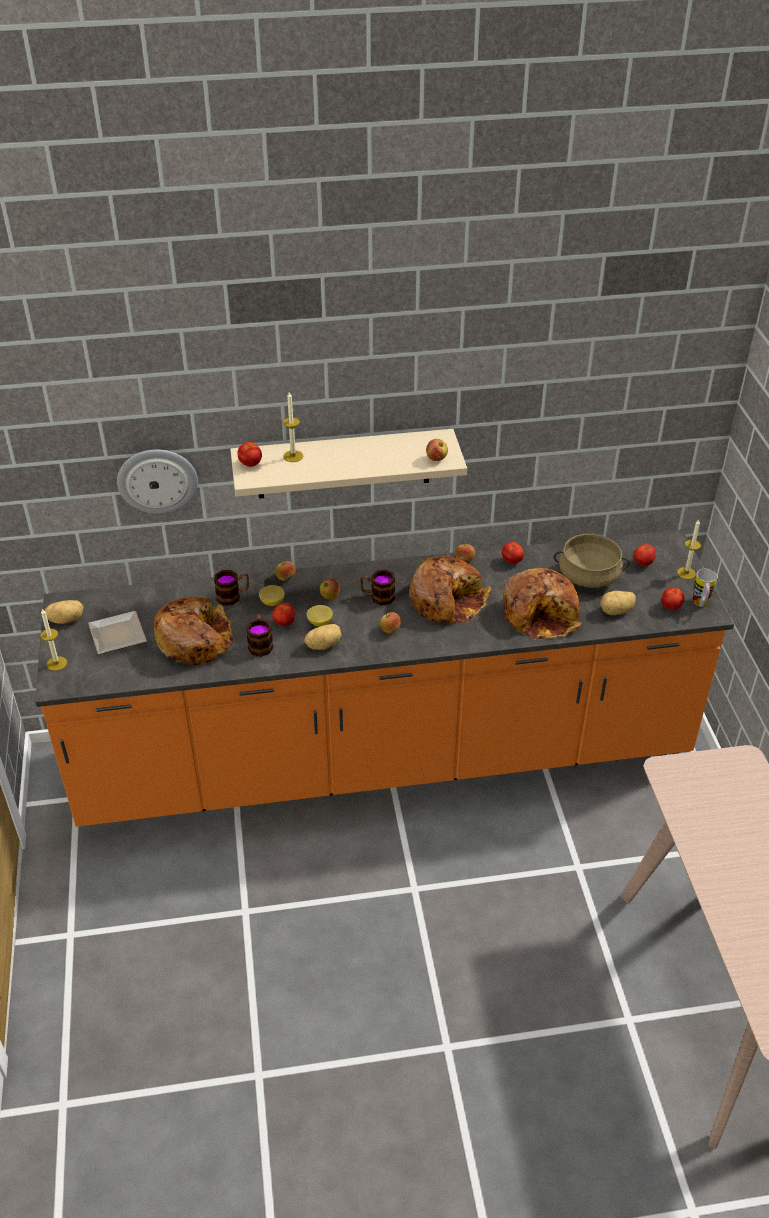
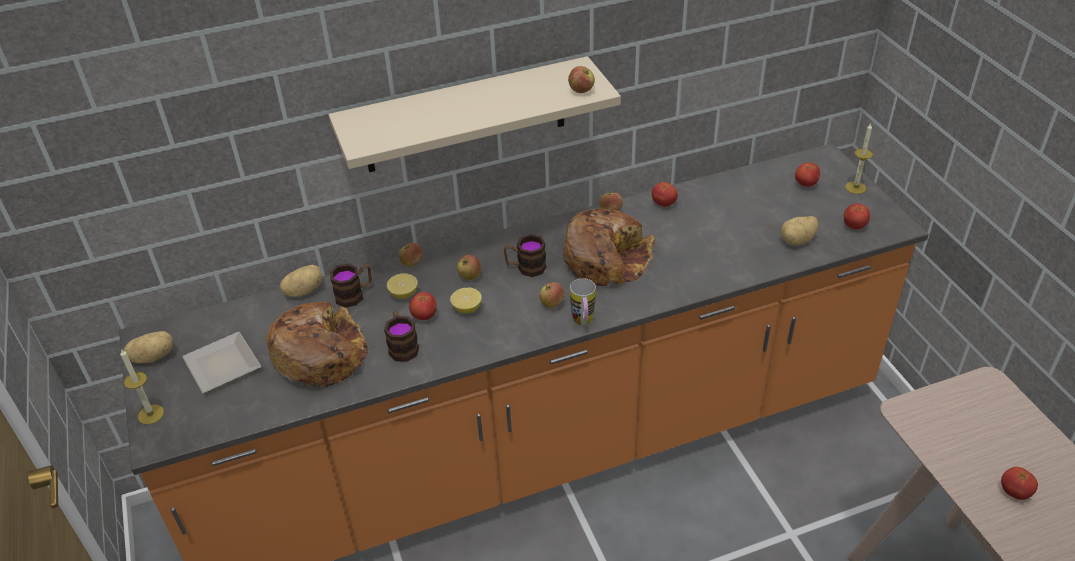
camera: 10 degrees left, 0 degrees up
(157, 480) = (242, 166): wall clock -> none
(250, 464) = (358, 128): tomato -> tomato (1014, 492)
(293, 456) = (408, 112): candle -> none
(323, 645) = (478, 334): potato -> potato (303, 290)
(541, 614) = (716, 257): bread -> none
(588, 576) = (753, 207): beige cooking pot -> none
(700, 605) = (885, 219): mug -> mug (583, 323)

